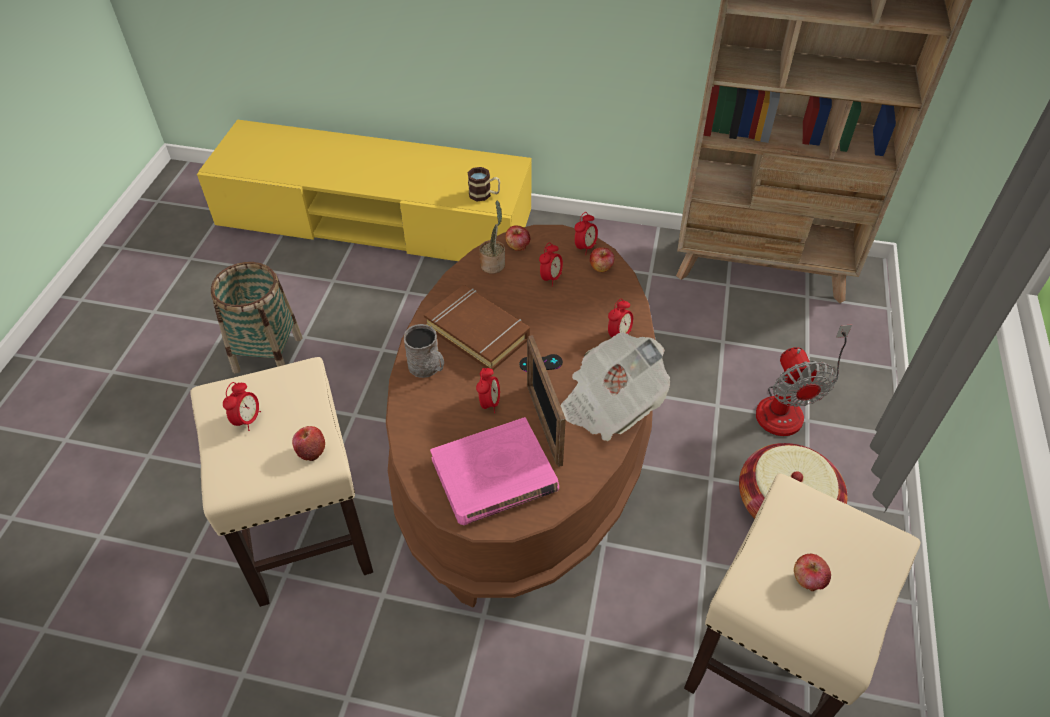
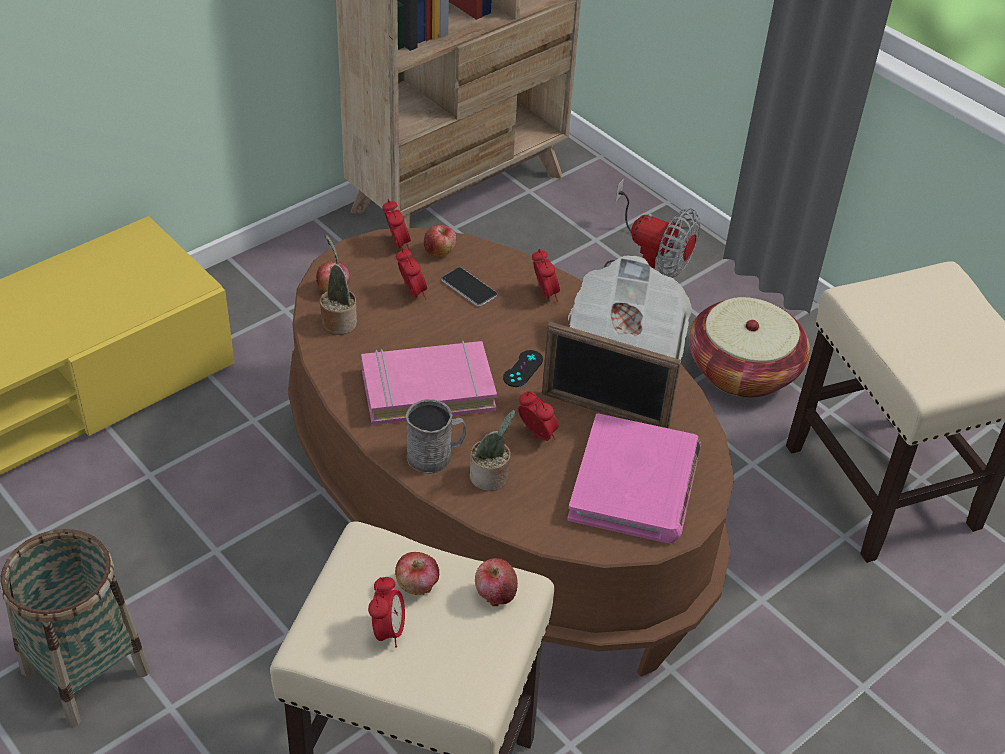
camera: 55 degrees left, 5 degrees down
(247, 420) = (388, 631): alarm clock -> alarm clock turned 45 degrees clockwise
(433, 402) = (491, 478): none -> potted plant
(478, 332) = (427, 389): brown book -> pink book
(484, 195) = (159, 286): mug -> none
(584, 298) = (469, 288): none -> phone
(808, 579) = (943, 341): apple -> apple (417, 585)

